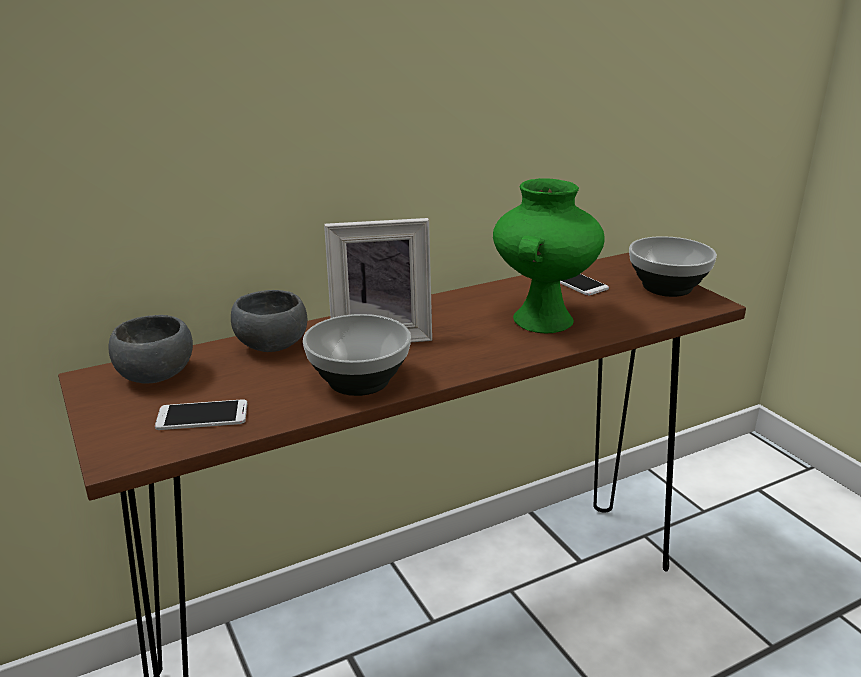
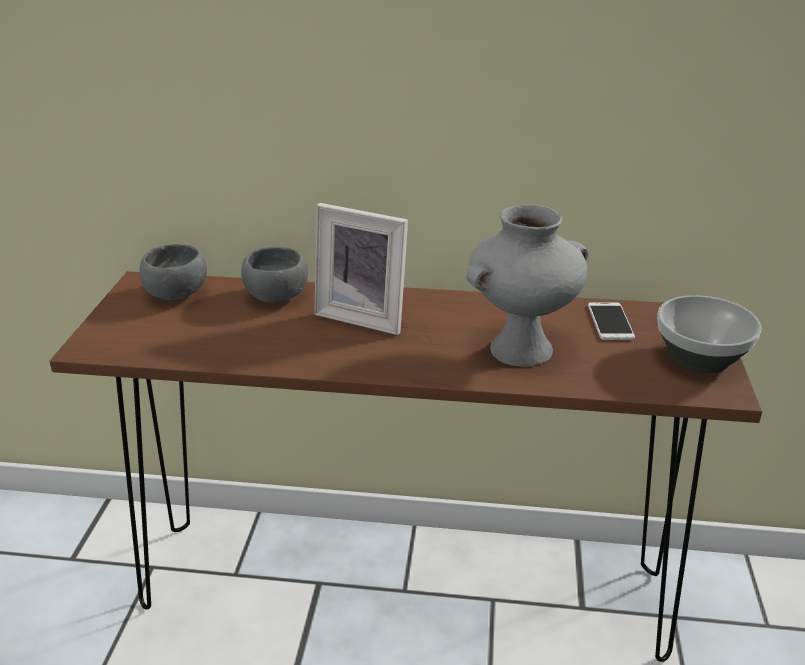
camera: 35 degrees right, 5 degrees up
(202, 416) = (165, 337): phone -> none
(357, 382) = (295, 350): bowl -> none
(542, 319) = (521, 348): green vase -> grey vase

